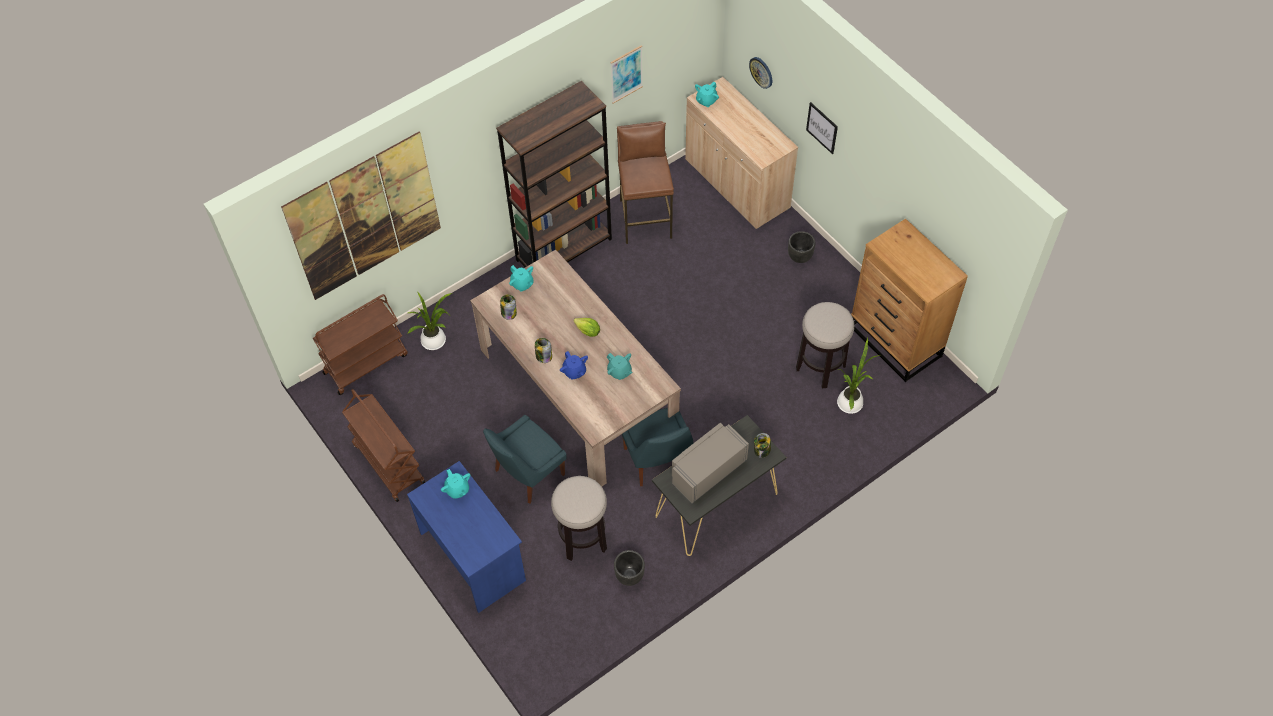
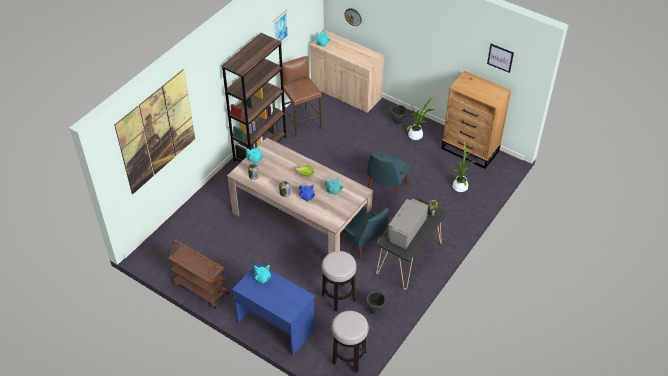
camera: 20 degrees left, 10 degrees down
(366, 363) = (163, 238): brown cart -> none
(435, 341) = (202, 215): potted plant -> potted plant (416, 135)
(527, 474) = (290, 272): blue chair -> blue chair (386, 187)
(820, 367) = (435, 173): stool -> stool (349, 357)
(822, 128) = (399, 36): picture -> picture (500, 58)

